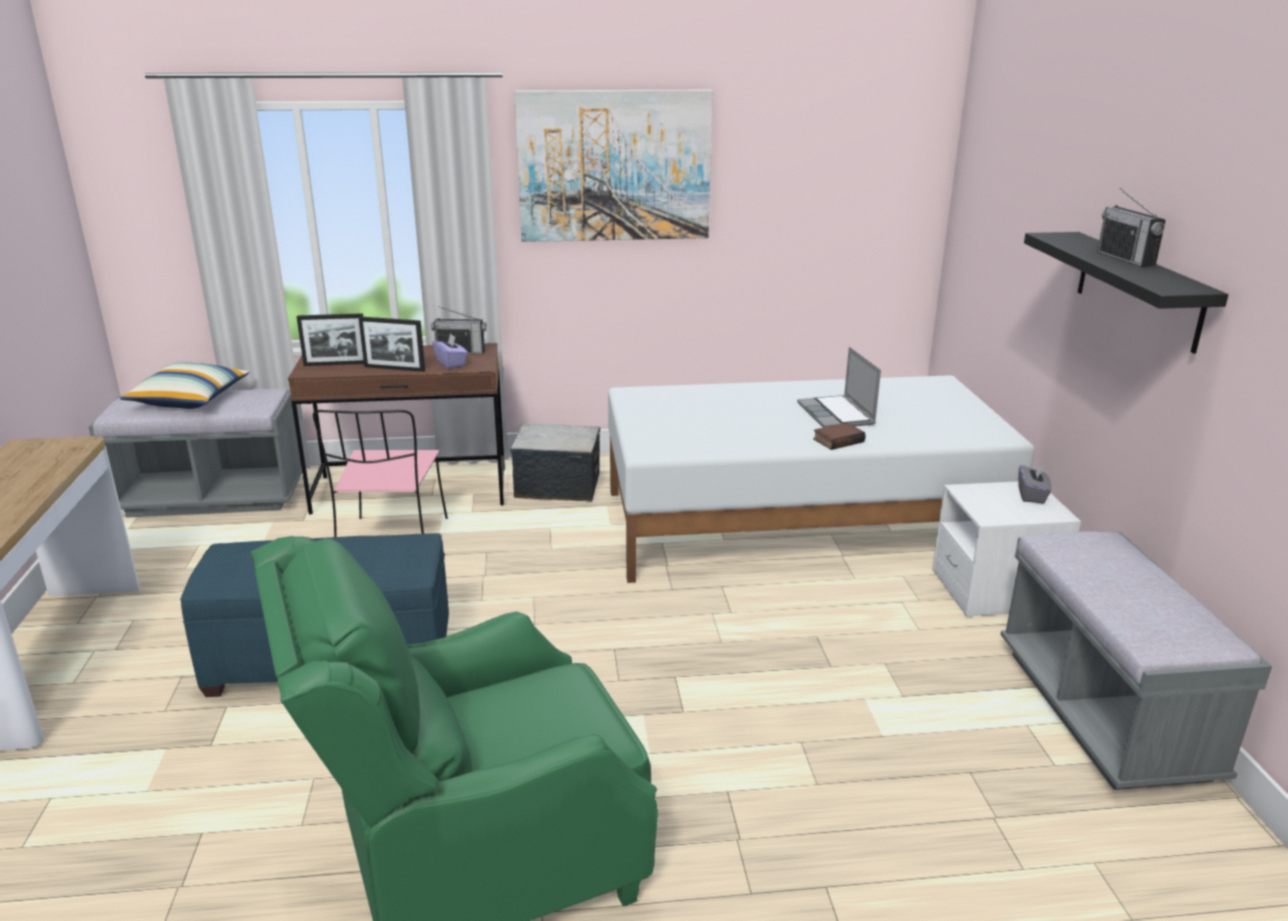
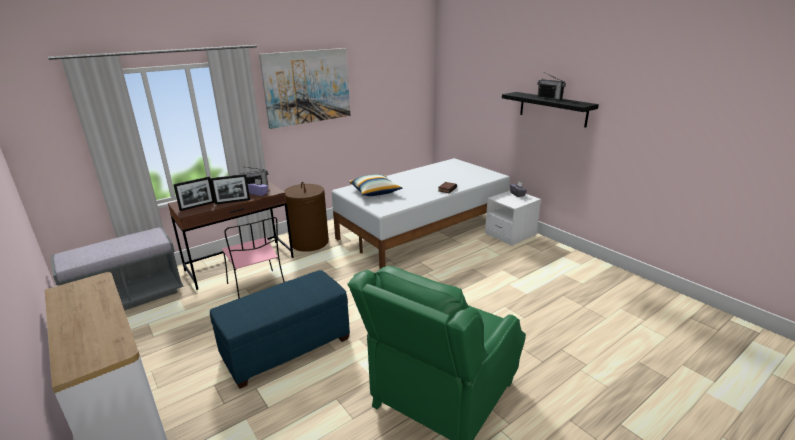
camera: 30 degrees left, 0 degrees up
(190, 400) = (108, 246): pillow -> pillow (375, 192)
(557, 485) = (309, 242): storage box -> brown laundry basket
(837, 414) = (434, 180): laptop -> none
(1103, 713) = (578, 262): grey bench -> none

